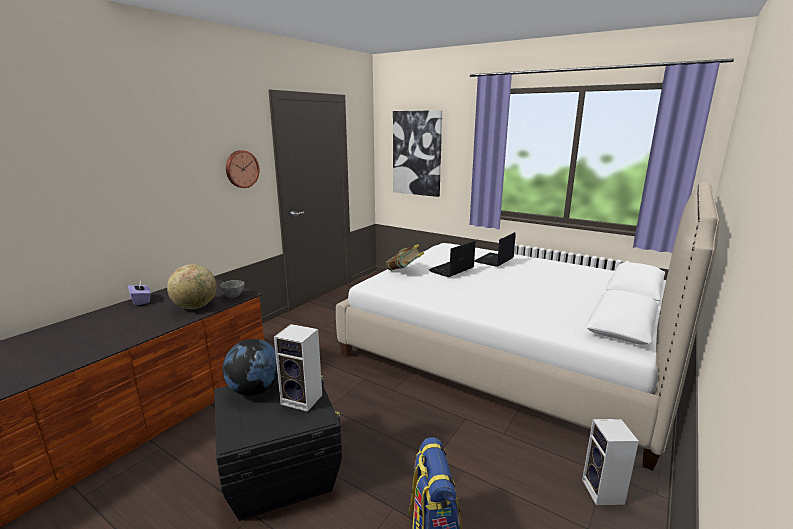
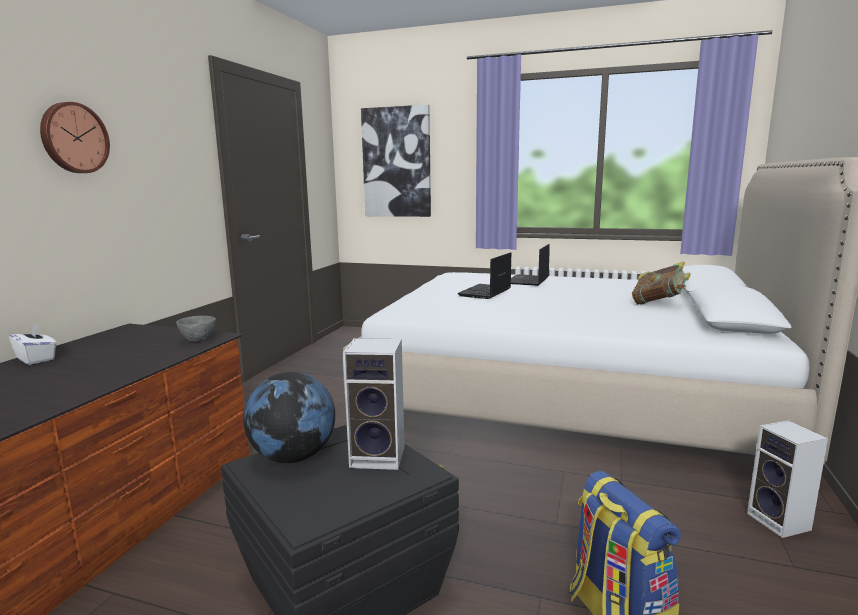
camera: 15 degrees left, 5 degrees down
(141, 301) = (36, 359): purple tissue box -> white tissue box
(196, 307) = (143, 356): globe -> none
(241, 169) = (176, 164): wall clock -> wall clock (73, 138)
(404, 271) = (425, 298): book -> book (659, 304)

